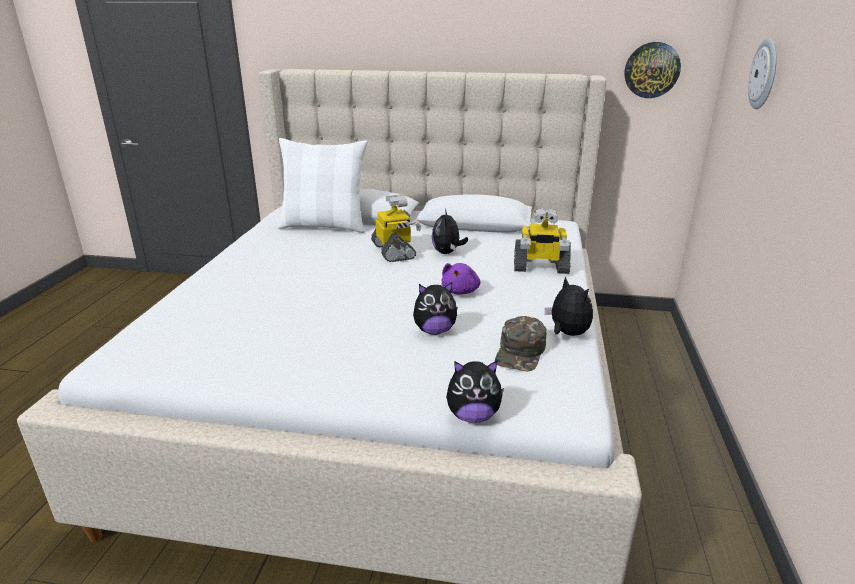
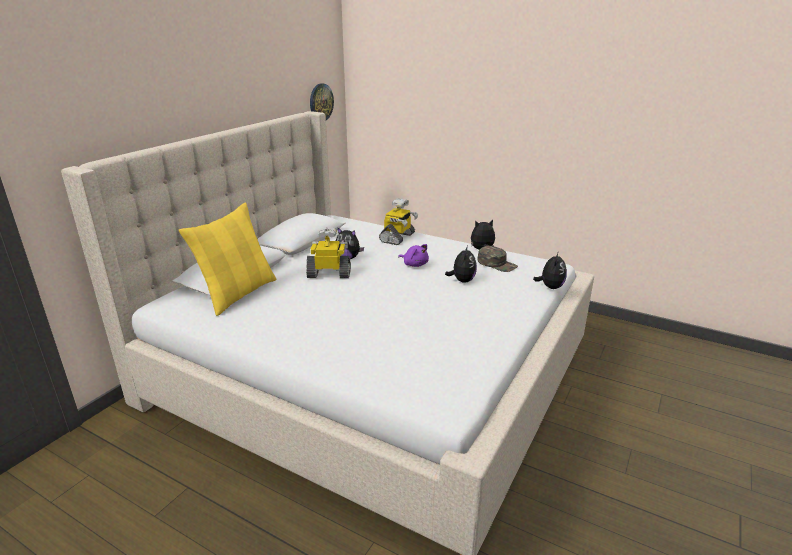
camera: 70 degrees left, 0 degrees up
(324, 226) = (238, 294): white pillow -> yellow pillow
(764, 74) = (416, 95): wall clock -> none

